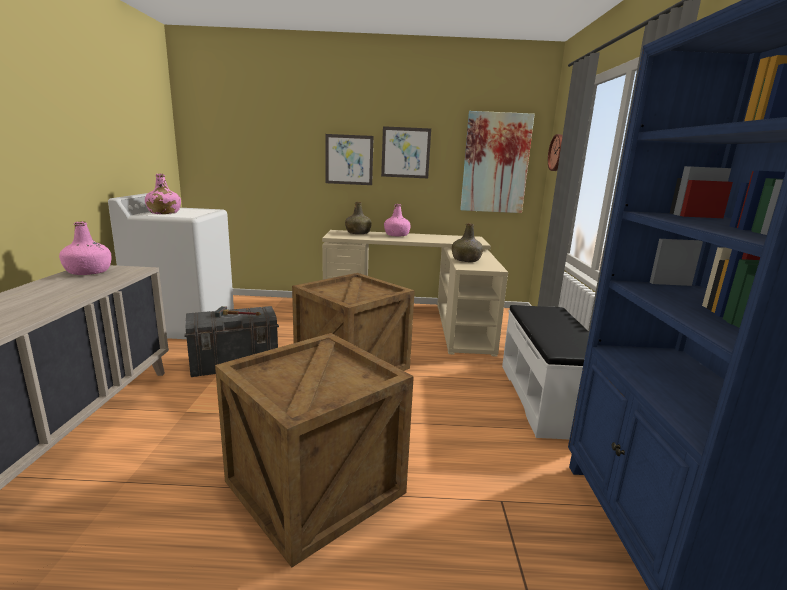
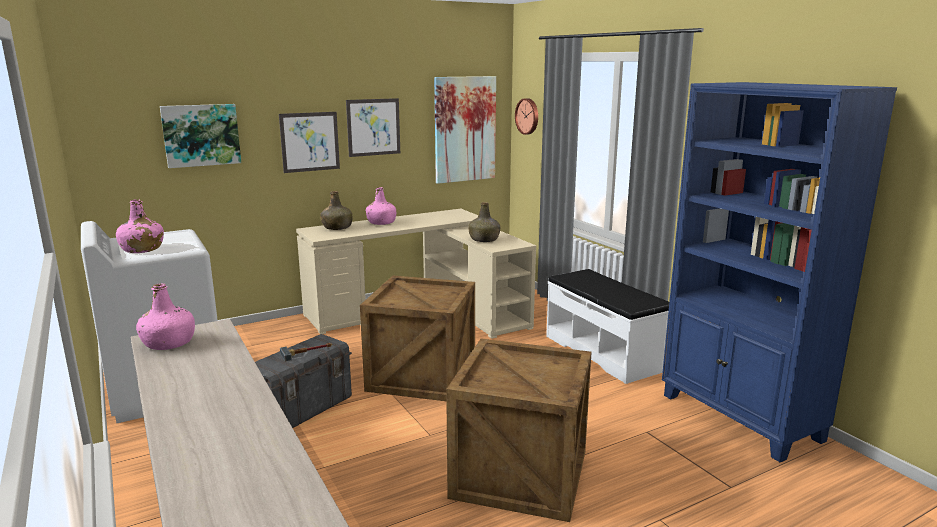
camera: 30 degrees left, 0 degrees up
(266, 145) = (201, 135): none -> picture

